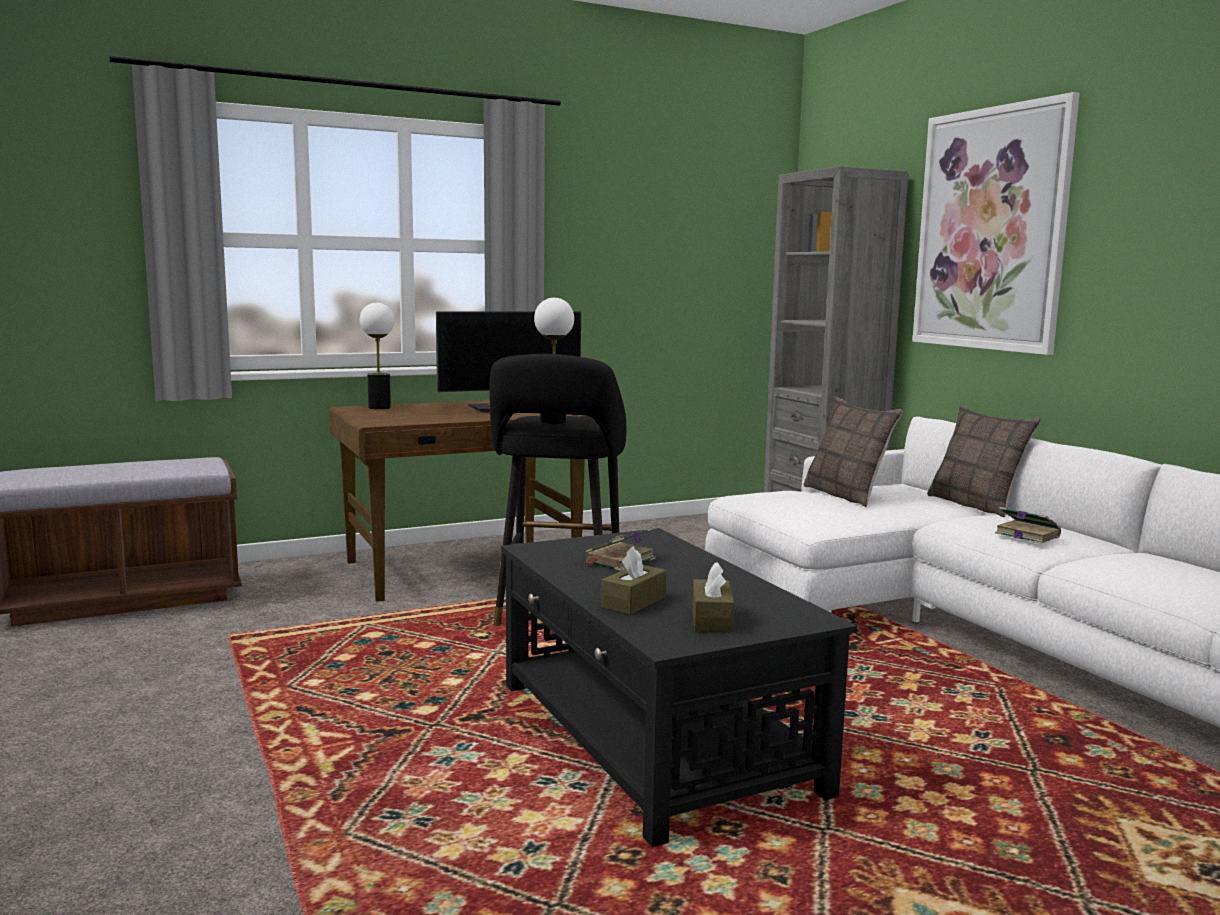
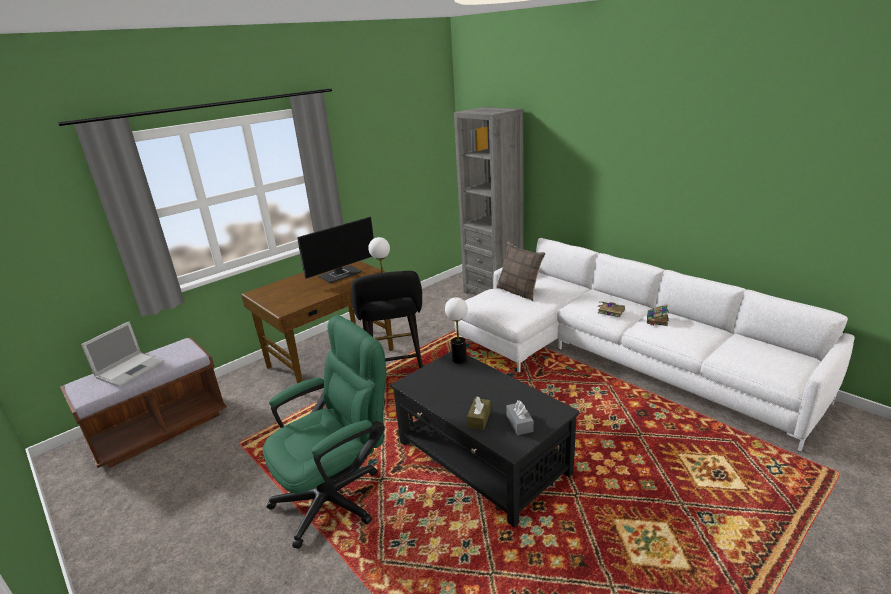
camera: 15 degrees left, 15 degrees up
(103, 468) = (131, 369): none -> laptop
(339, 729) = (338, 495): none -> green office chair
(379, 407) = (271, 289): table lamp -> table lamp (459, 359)
(618, 560) = (453, 384): book -> book (657, 320)
(711, 619) = (519, 423): brown tissue box -> grey tissue box
(976, 505) = (577, 286): pillow -> none
(991, 230) = (571, 145): picture -> none

